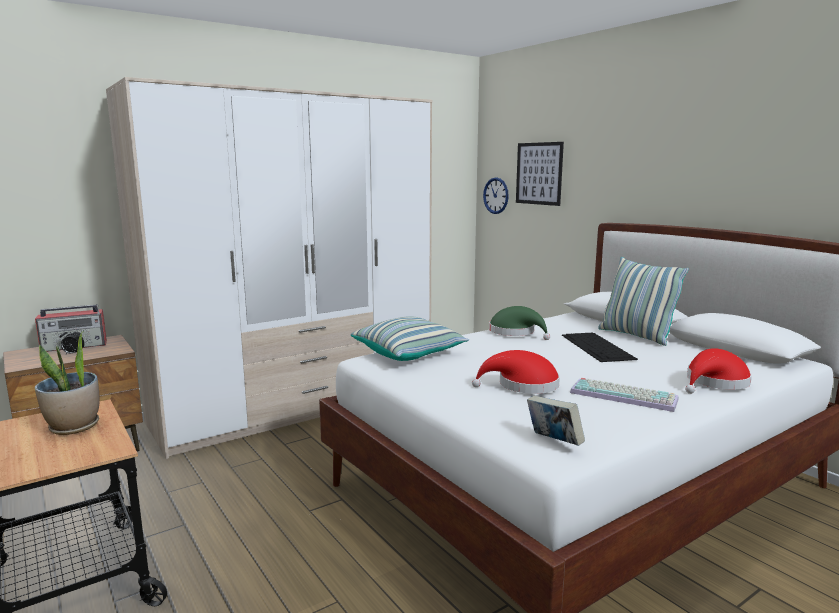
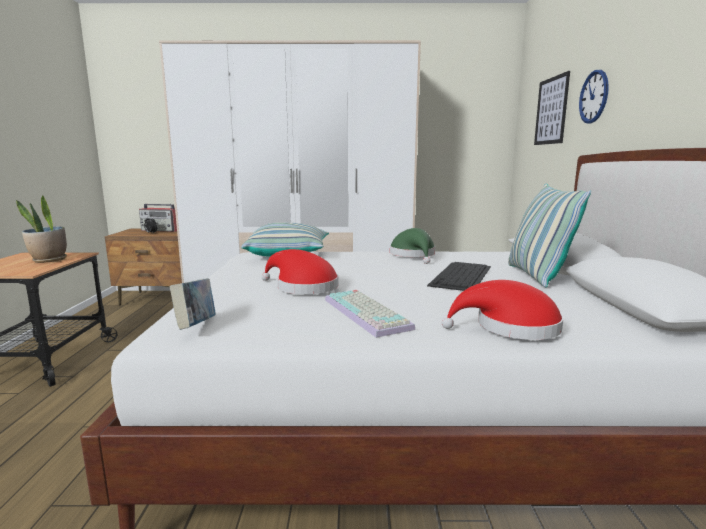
camera: 35 degrees right, 0 degrees up
(496, 195) = (524, 140): wall clock -> wall clock (593, 97)

